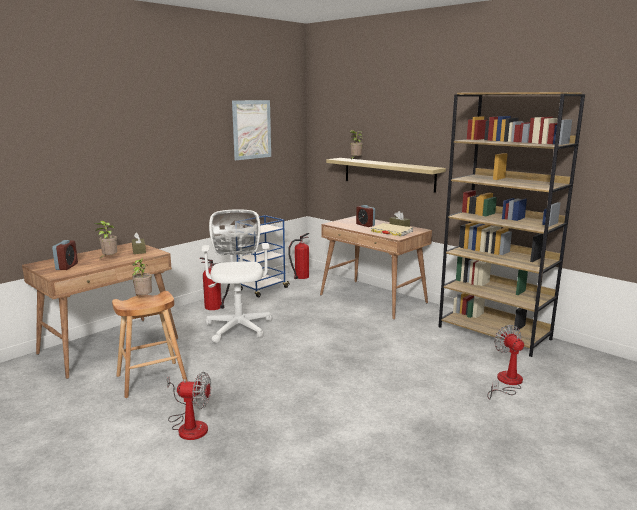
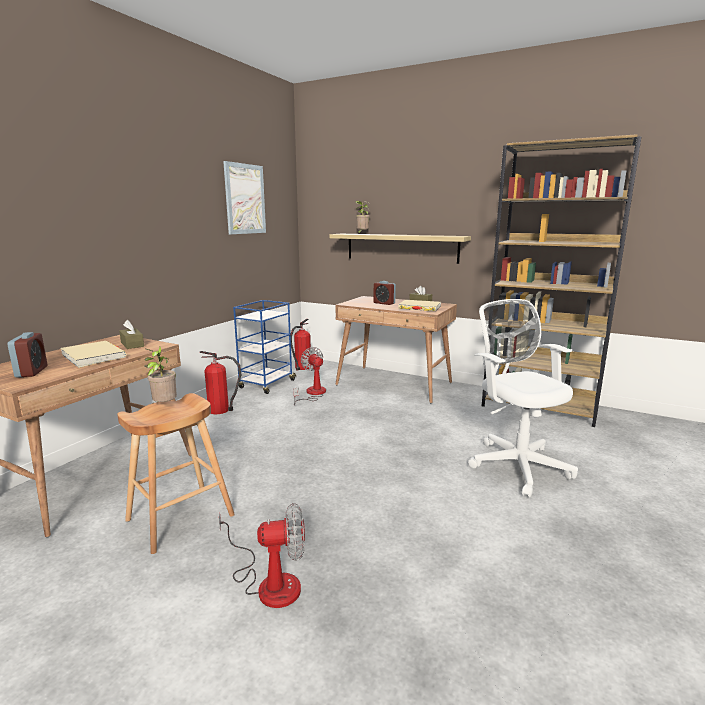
camera: 15 degrees left, 0 degrees up
(109, 258) = (93, 356): potted plant -> beige book
(239, 326) = (263, 430): white office chair -> white office chair (516, 464)
(506, 383) = (598, 459): fan -> fan (312, 394)

